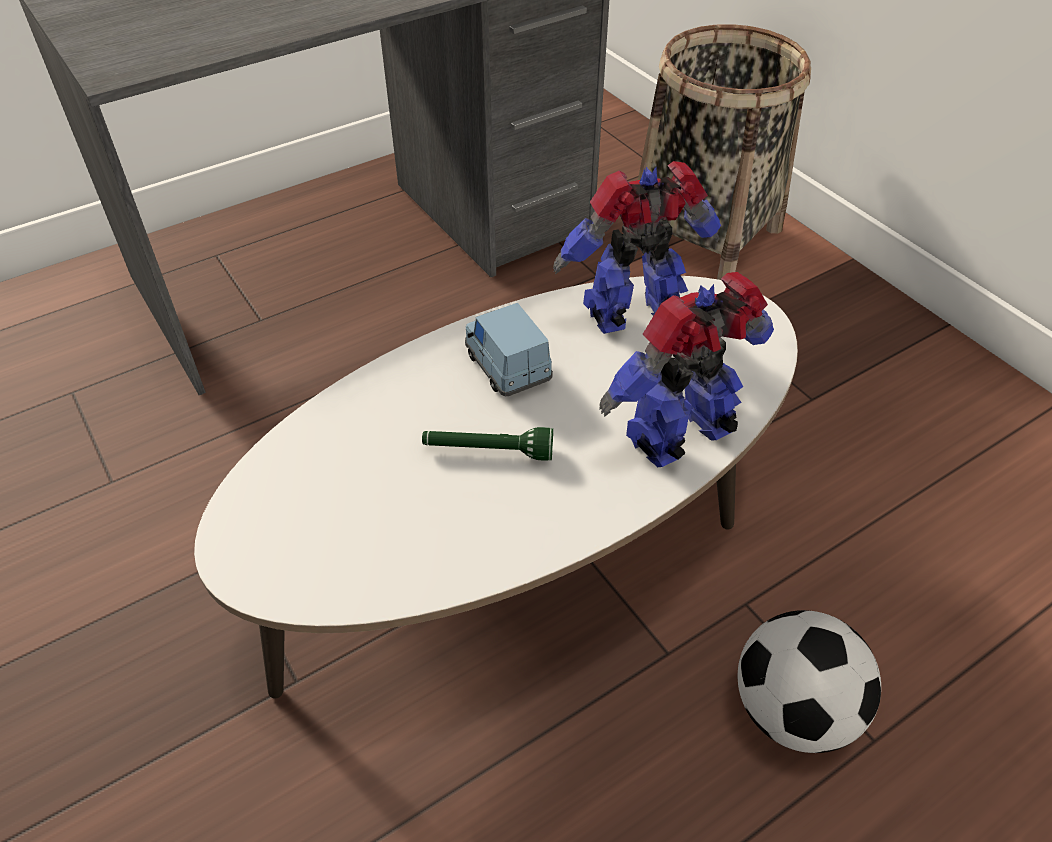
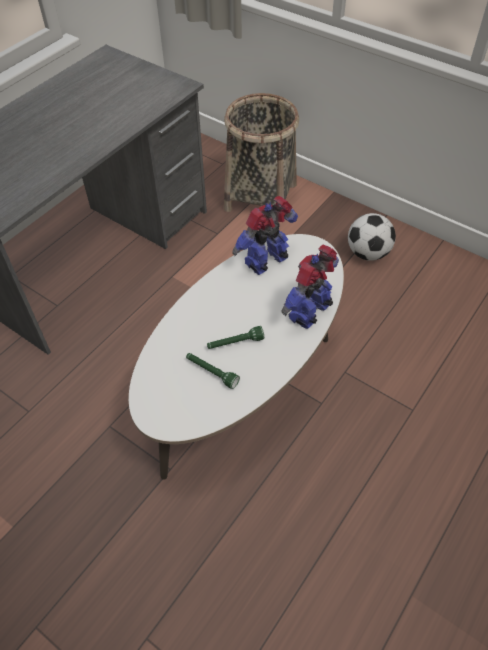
camera: 20 degrees left, 5 degrees up
(407, 496) = (211, 372): none -> green flashlight
(507, 367) = (224, 302): blue toy car -> none
(792, 710) = (378, 409): football -> football (368, 253)

